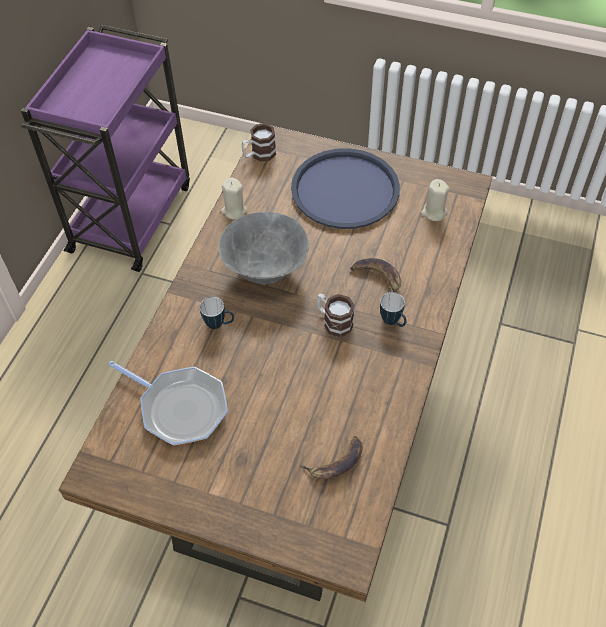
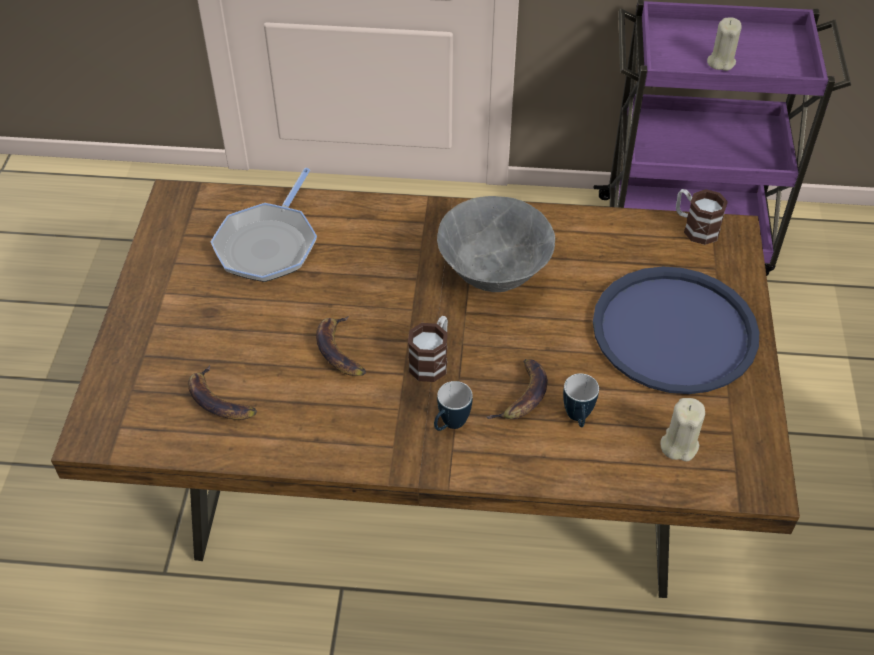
camera: 75 degrees right, 5 degrees down
(219, 325) = (393, 252): mug -> mug (578, 419)
(234, 211) = (581, 225): beige candle -> beige candle (721, 62)
(308, 376) = (339, 350): none -> banana

